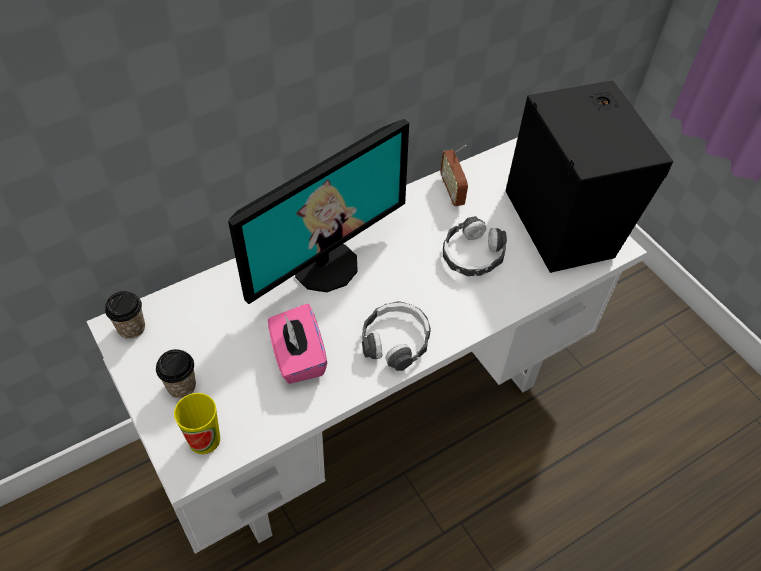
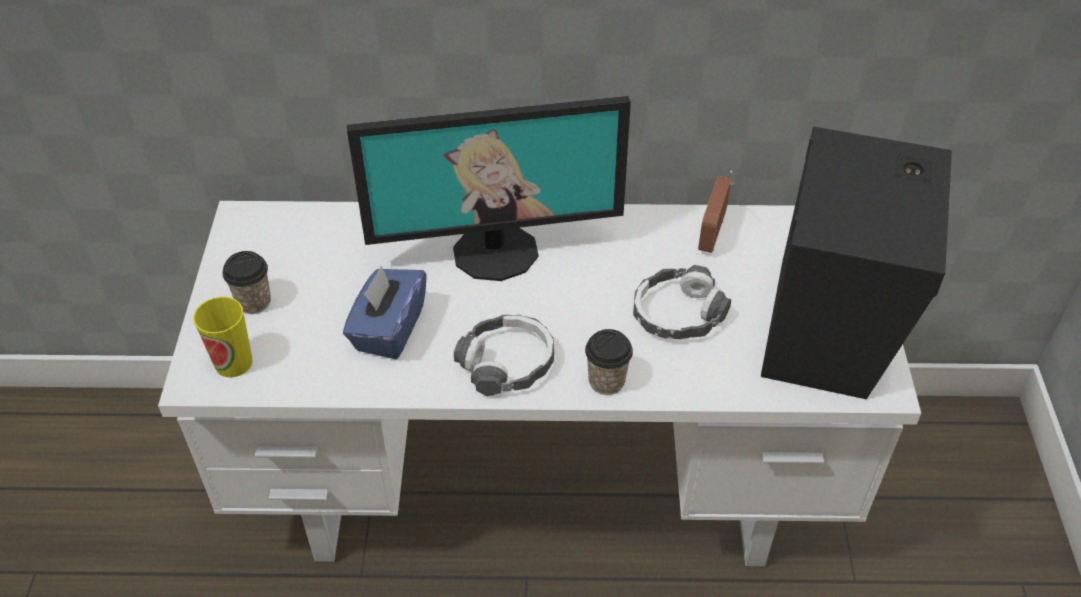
camera: 35 degrees right, 5 degrees down
(131, 328) = (253, 225): cup -> cup (606, 381)
(298, 357) = (388, 329): pink tissue box -> blue tissue box

